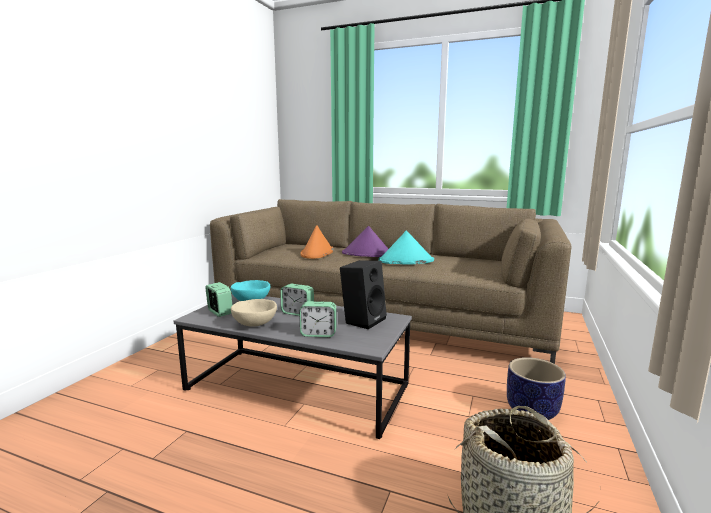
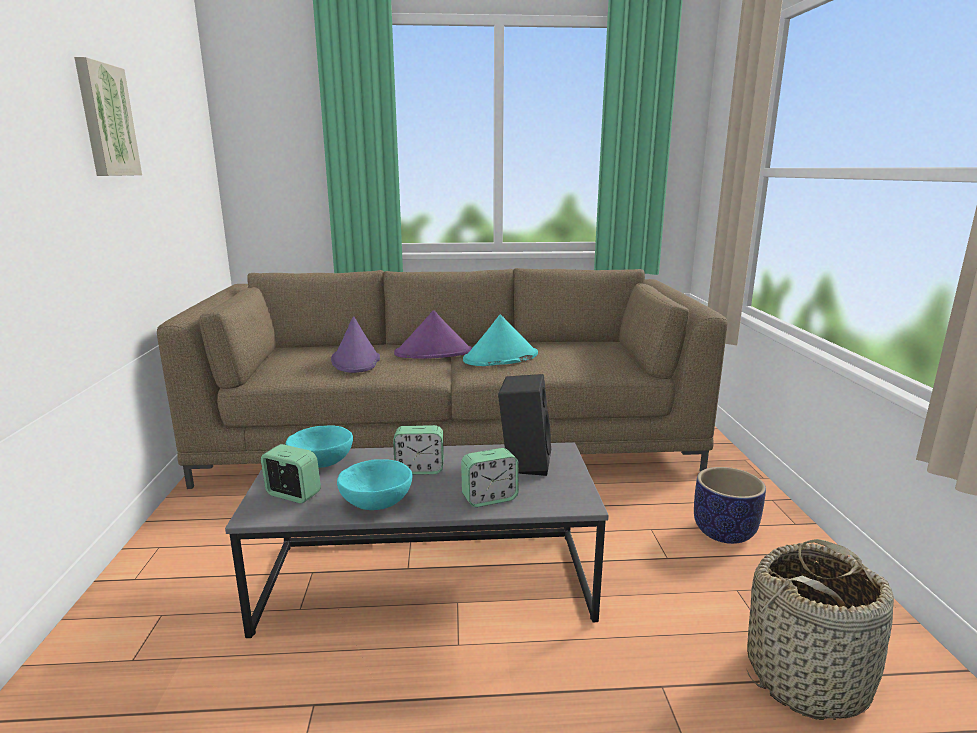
camera: 25 degrees left, 5 degrees up
(194, 109) = (105, 120): none -> picture
(255, 324) = (377, 503): beige bowl -> turquoise bowl
(317, 253) = (356, 360): orange hat -> purple hat

